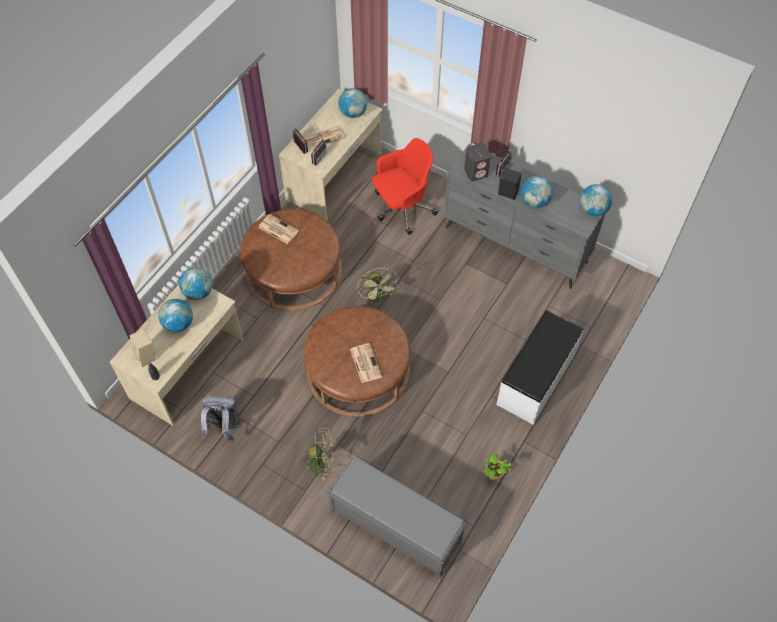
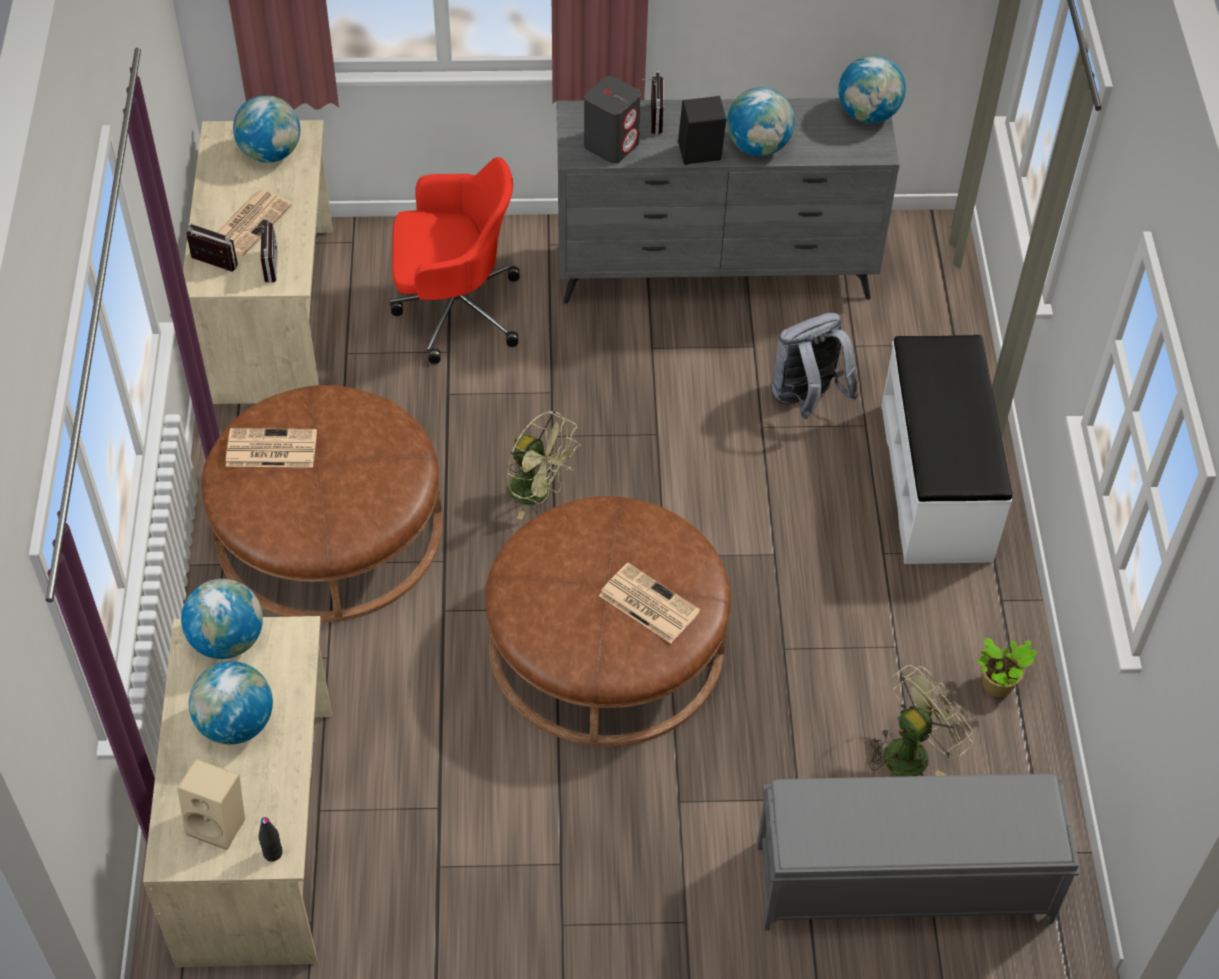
camera: 35 degrees left, 5 degrees down
(224, 428) = (429, 904): grey backpack -> grey backpack (807, 399)
(321, 463) = (676, 854): green fan -> green fan (912, 751)
(402, 209) = (454, 309): red office chair -> red office chair turned 60 degrees clockwise

